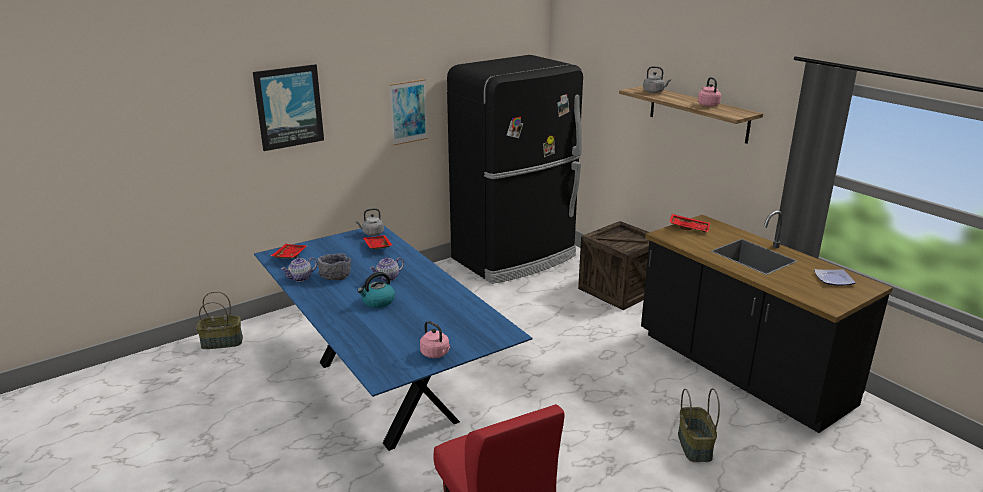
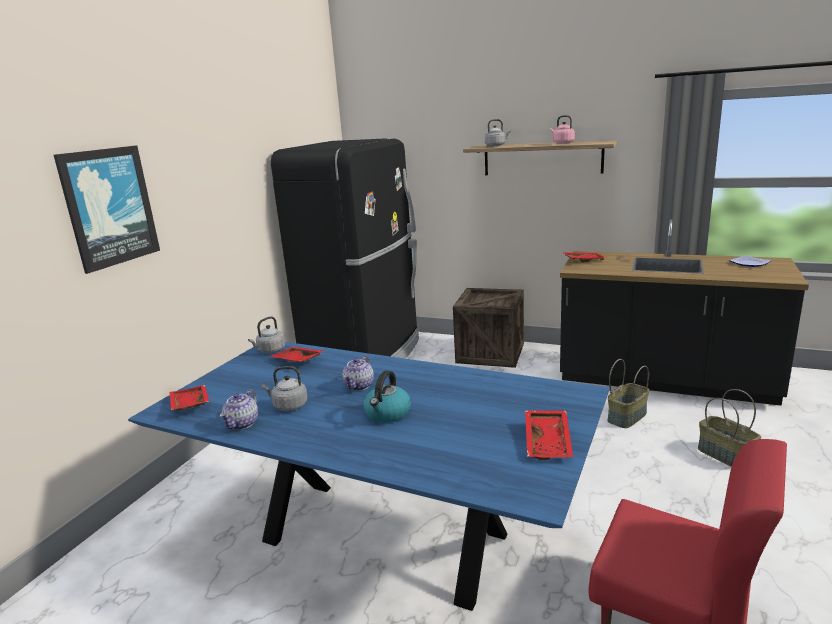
camera: 30 degrees left, 5 degrees down
(222, 342) = (84, 577): basket -> basket (626, 416)
(335, 276) = (288, 406): grey bowl -> grey kettle
(408, 112) = (240, 208): picture -> none
(436, 354) = (549, 442): pink kettle -> red tray

